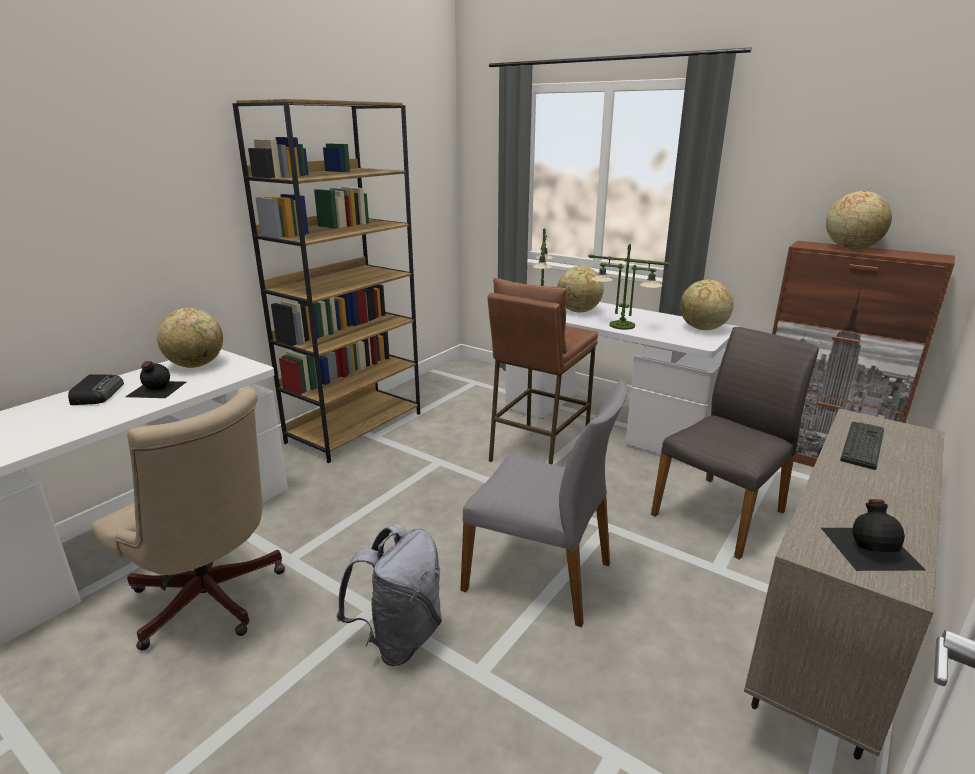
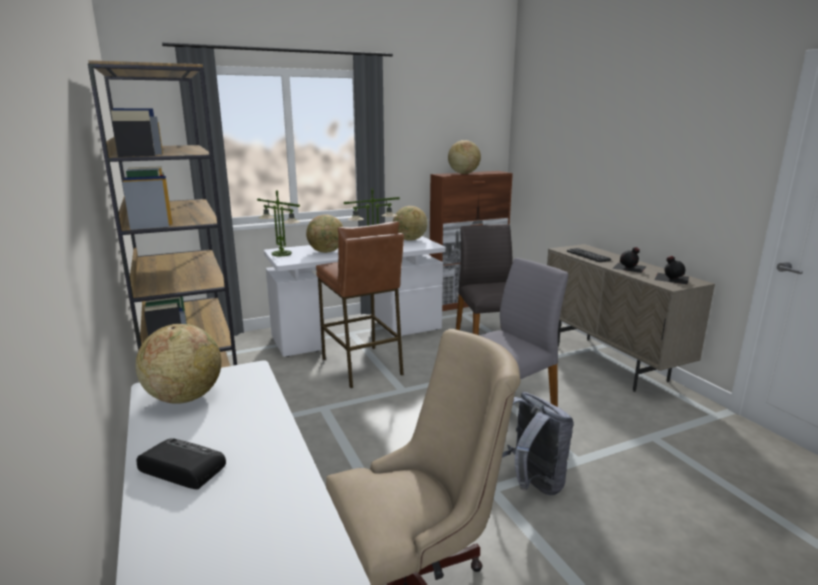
camera: 60 degrees left, 5 degrees down
(155, 389) = (229, 426): black bottle -> black bottle (629, 267)

